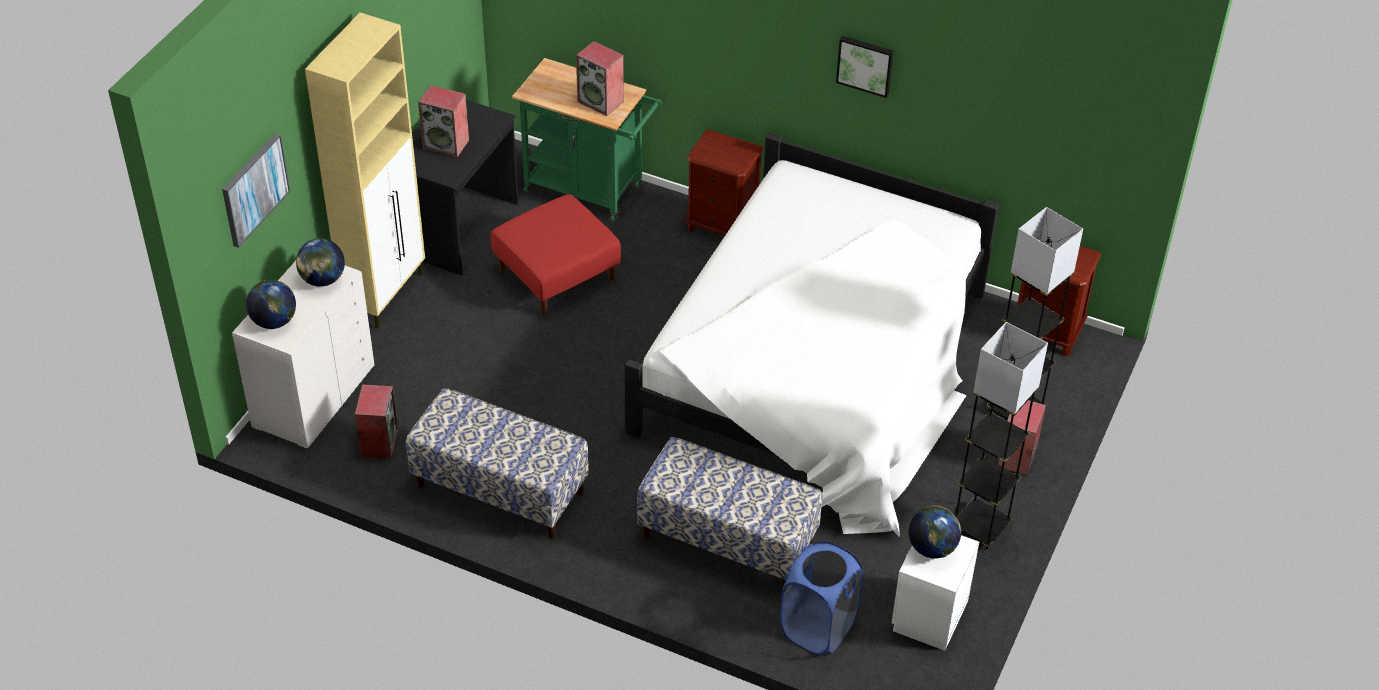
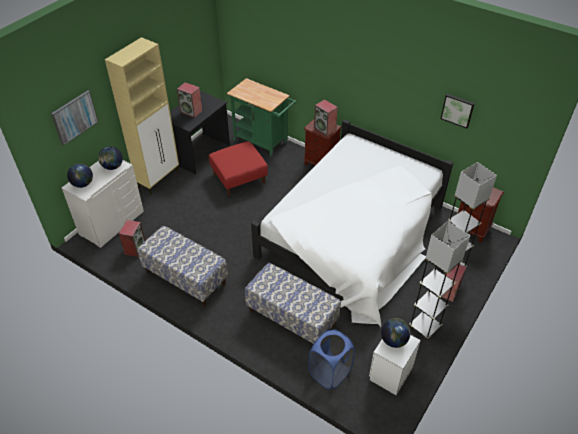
camera: 10 degrees right, 0 degrees up
(601, 101) = (267, 98): speaker -> speaker (325, 129)
(865, 65) = (391, 85): picture -> picture (457, 110)

